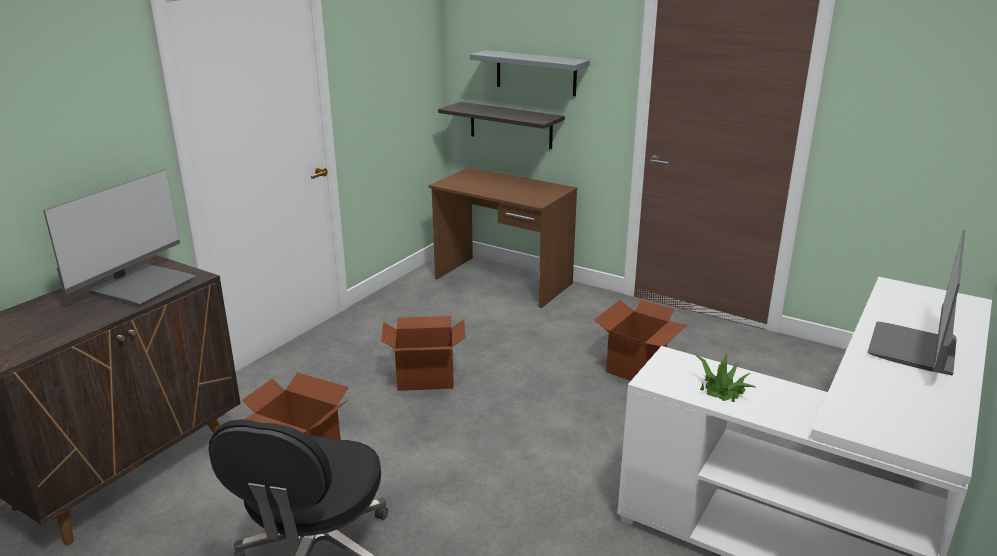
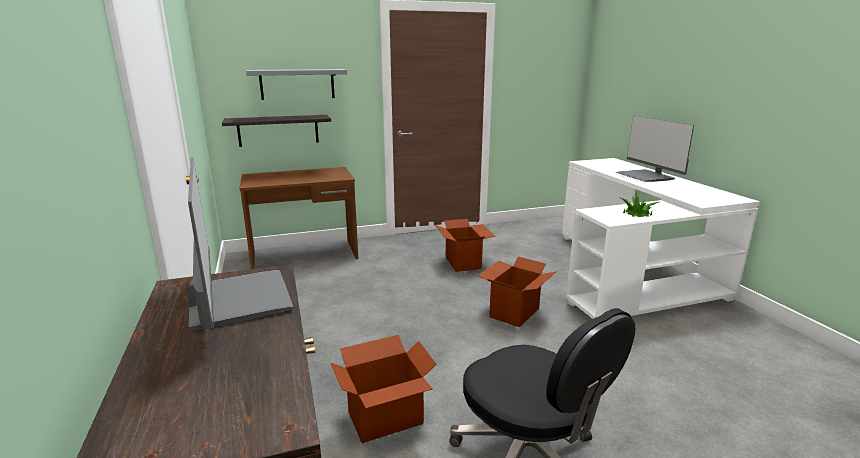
camera: 50 degrees left, 5 degrees down
(425, 378) = (368, 325): cardboard box -> cardboard box (513, 312)

